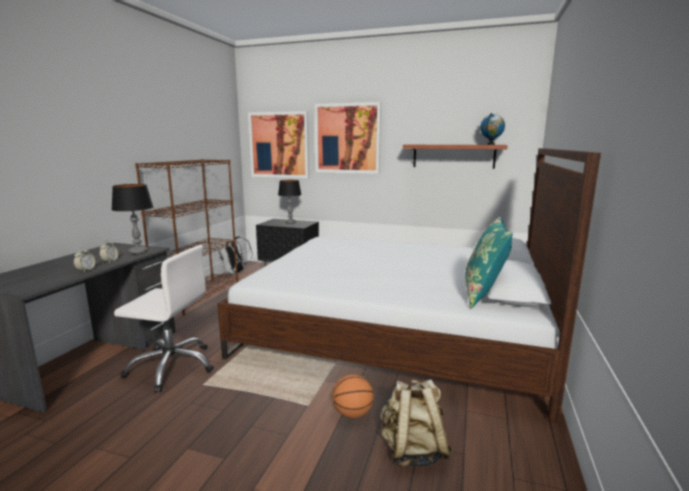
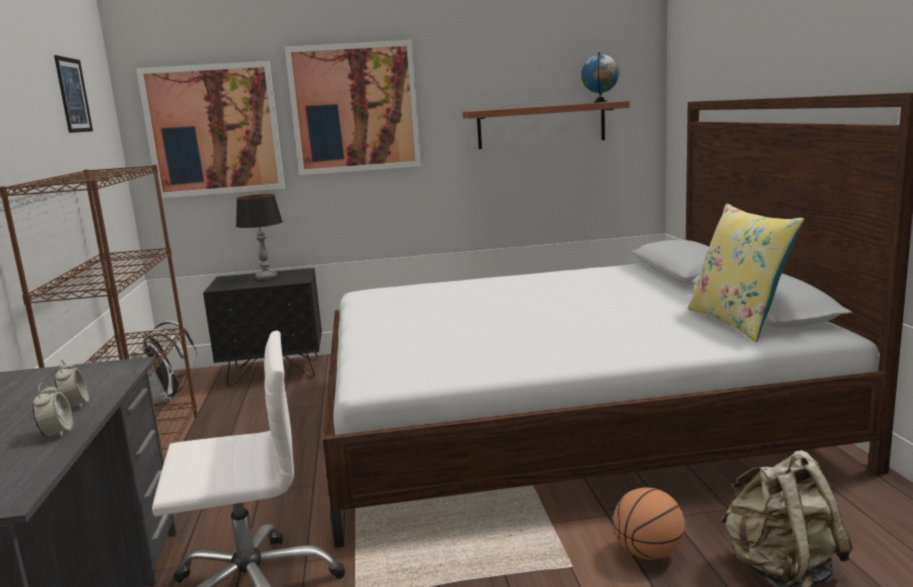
camera: 25 degrees left, 0 degrees up
(138, 252) = (102, 377): table lamp -> none
(205, 124) = (73, 95): none -> picture
(483, 294) = (738, 322): turquoise pillow -> yellow pillow

